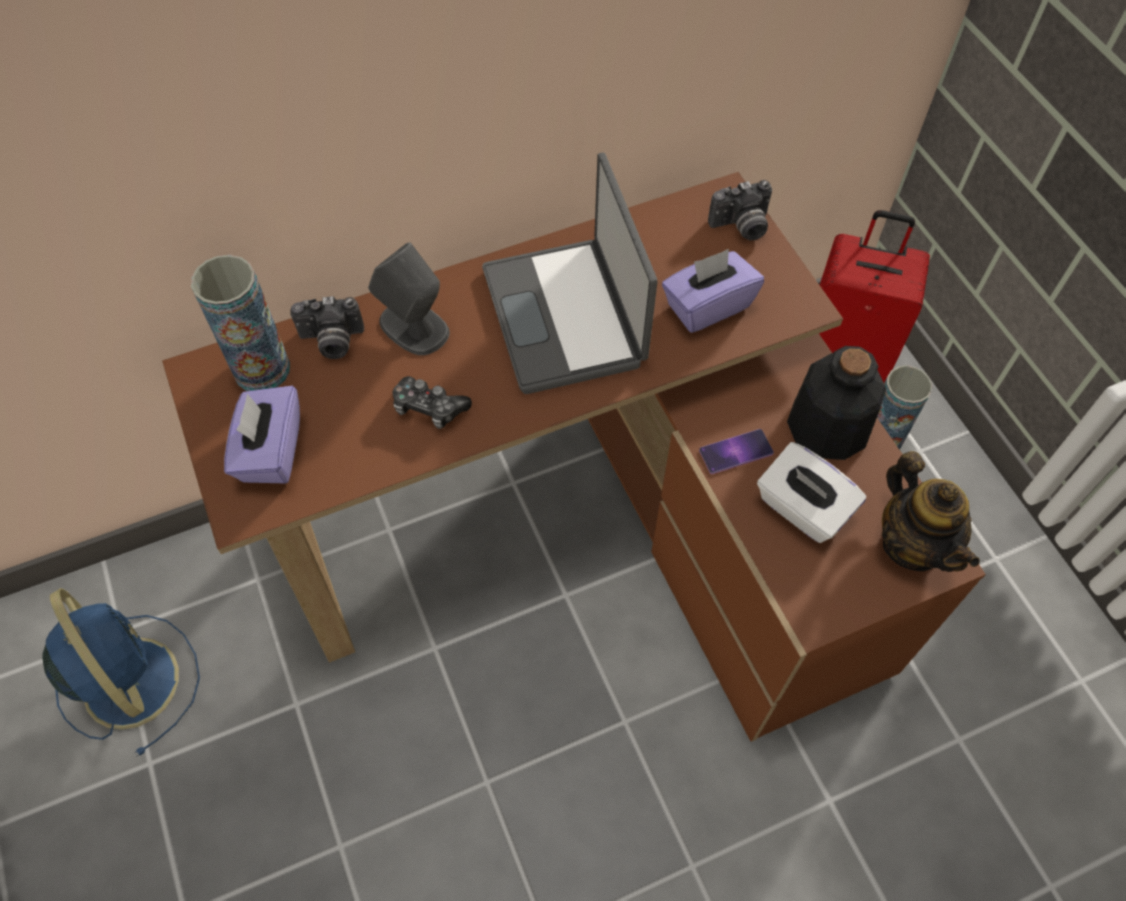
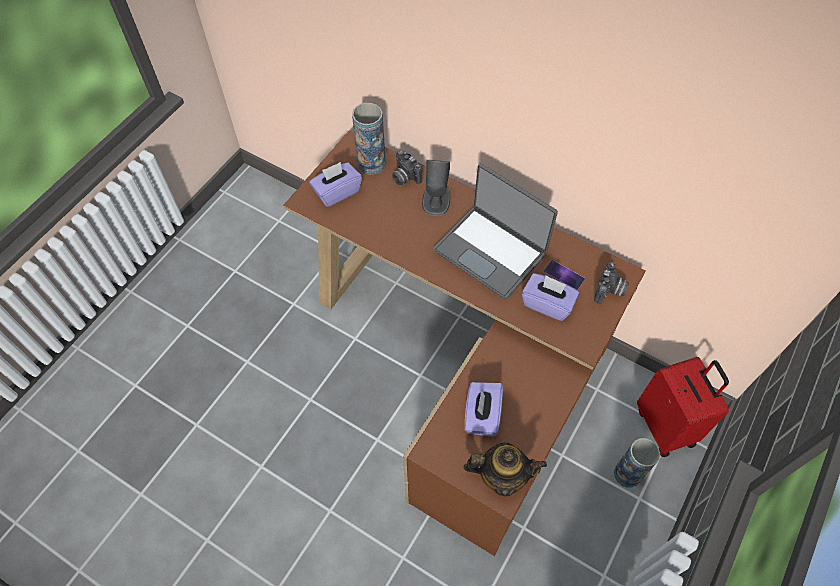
camera: 55 degrees right, 0 degrees up
(129, 679) = (262, 239): blue fan -> none
(429, 408) = (400, 231): game controller -> none
(566, 316) = (491, 251): laptop -> laptop turned 90 degrees counterclockwise
(736, 451) = (490, 369): phone -> phone (564, 275)
(741, 227) = (610, 291): camera -> camera turned 105 degrees counterclockwise
(802, 509) = (482, 415): white tissue box -> purple tissue box
(827, 427) = (538, 402): bottle -> none
(912, 544) = (501, 476): teapot -> teapot turned 120 degrees counterclockwise

